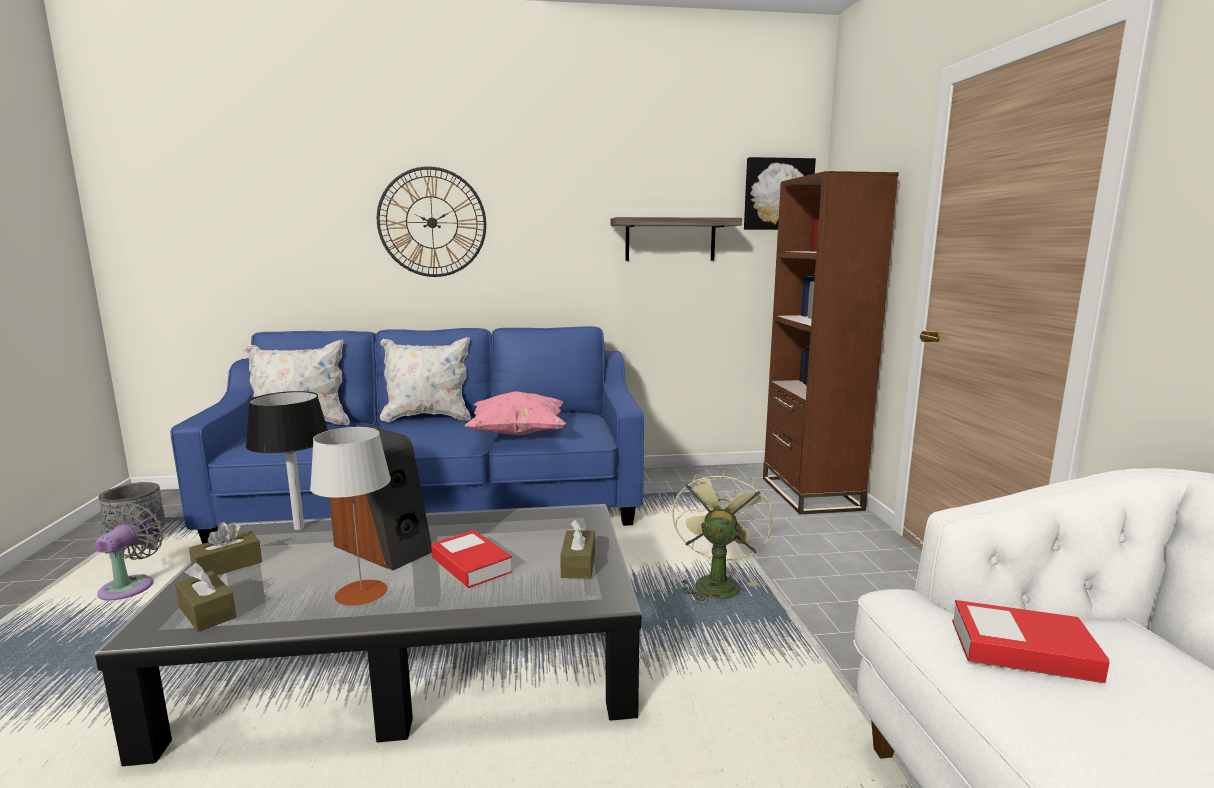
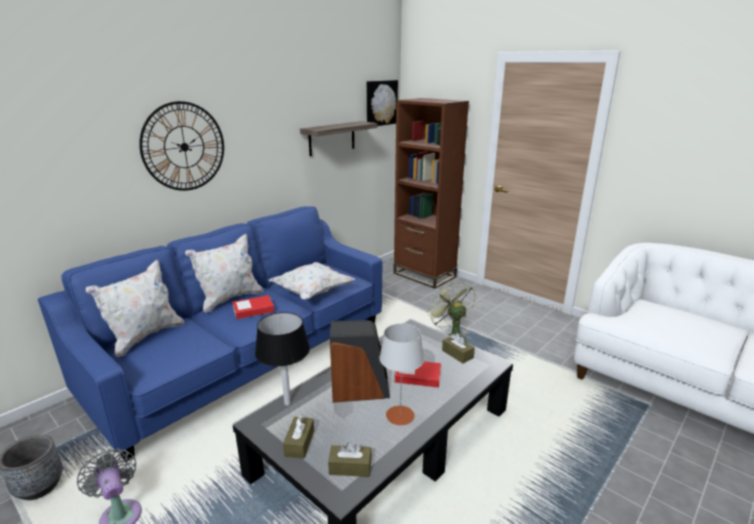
camera: 40 degrees left, 10 degrees up
(517, 434) = (312, 292): pink pillow -> white pillow
(1022, 650) = (646, 322): book -> book (253, 310)

